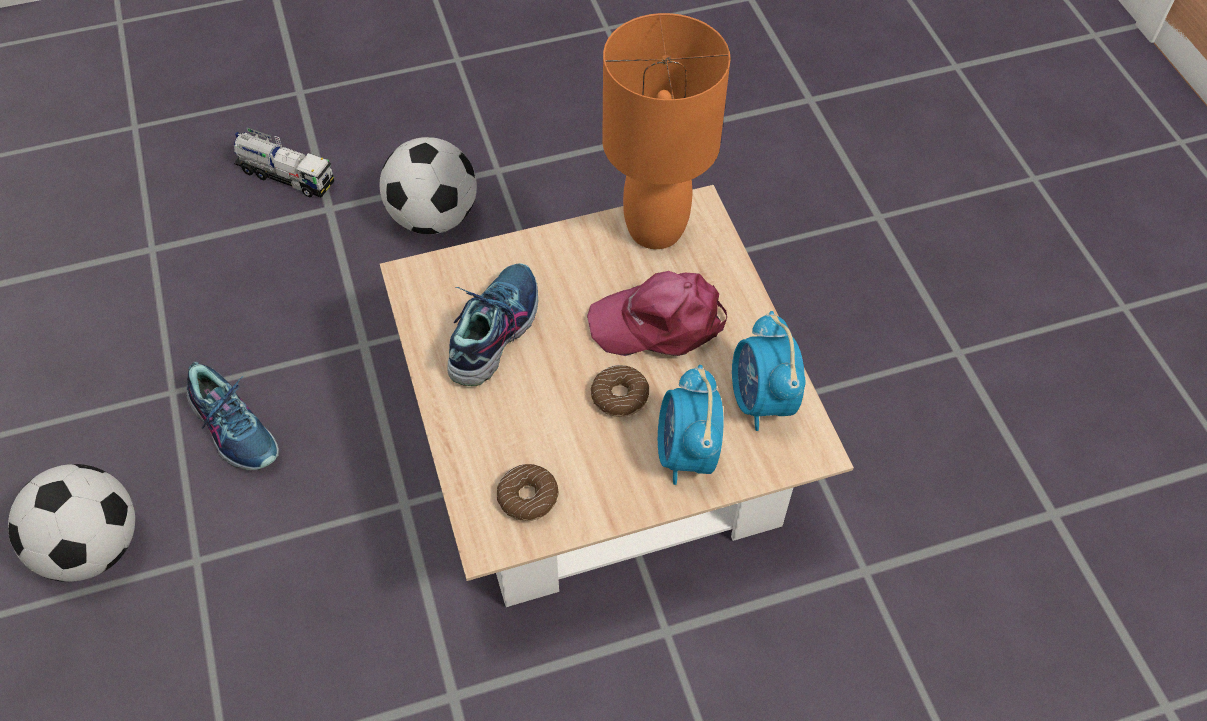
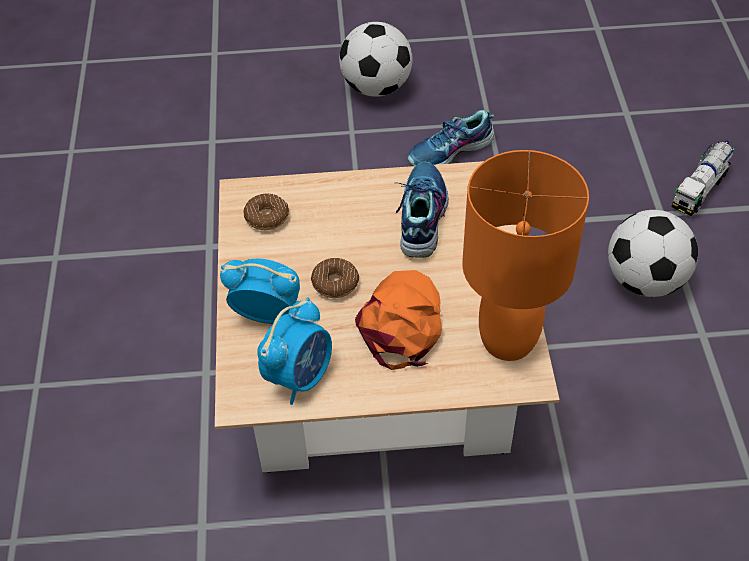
camera: 105 degrees right, 5 degrees down
(493, 331) = (420, 216): shoe -> shoe turned 120 degrees counterclockwise
(659, 322) = (401, 323): pink cap -> orange cap
(761, 401) = (299, 376): alarm clock -> alarm clock turned 120 degrees clockwise

